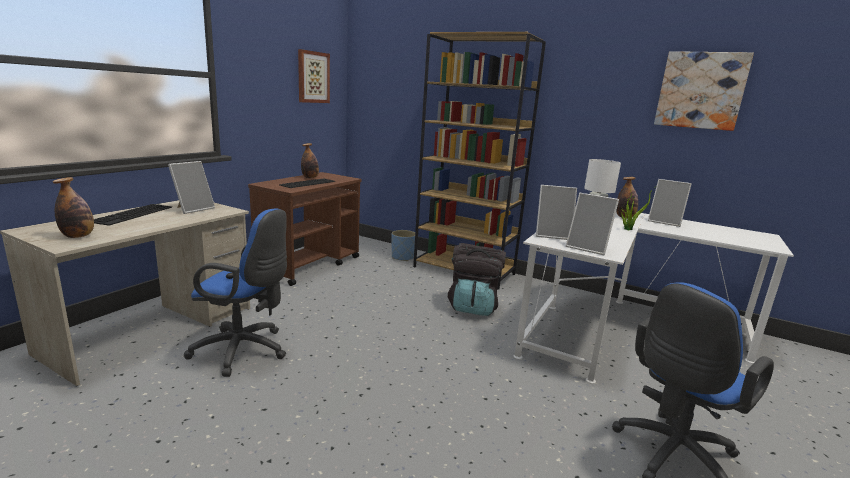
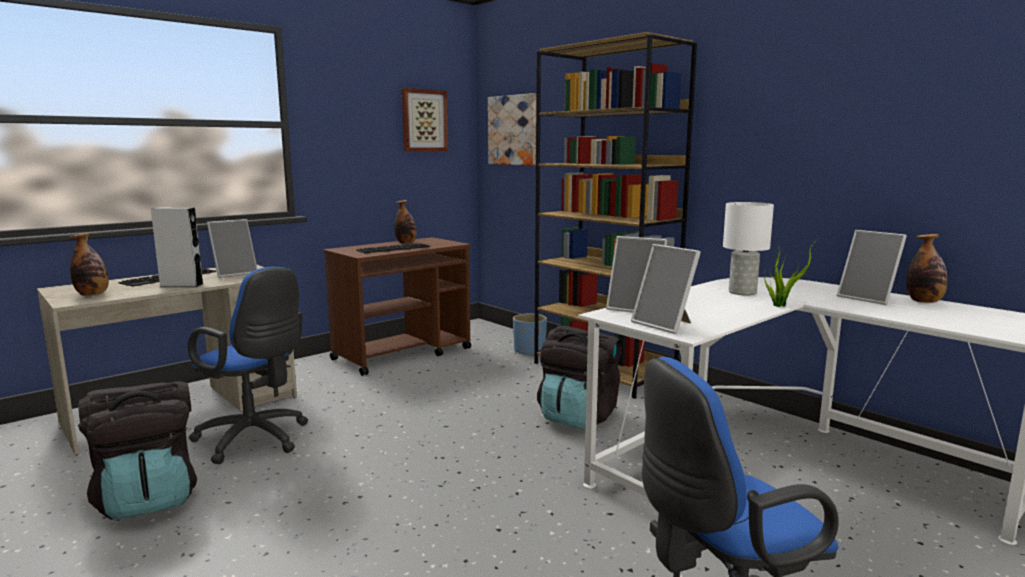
camera: 20 degrees right, 5 degrees down
(159, 223) = (181, 285): none -> grey speaker
(187, 416) = (149, 498): none -> black backpack
(624, 217) = (803, 291): bottle -> bottle (924, 302)
(700, 90) = (923, 88): picture -> picture (513, 130)

